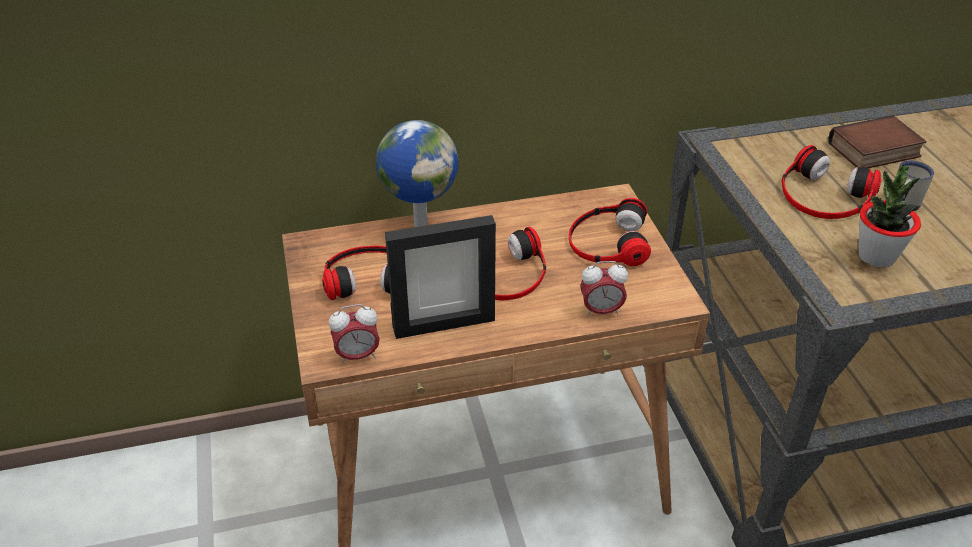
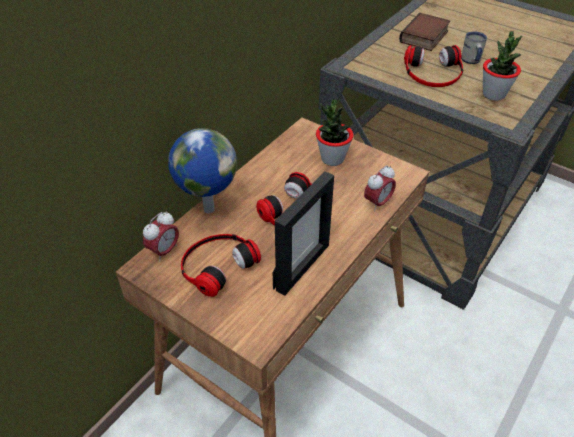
camera: 40 degrees left, 5 degrees up
(357, 356) = (274, 323): alarm clock -> alarm clock (164, 251)
(607, 242) = (332, 159): headphones -> potted plant

